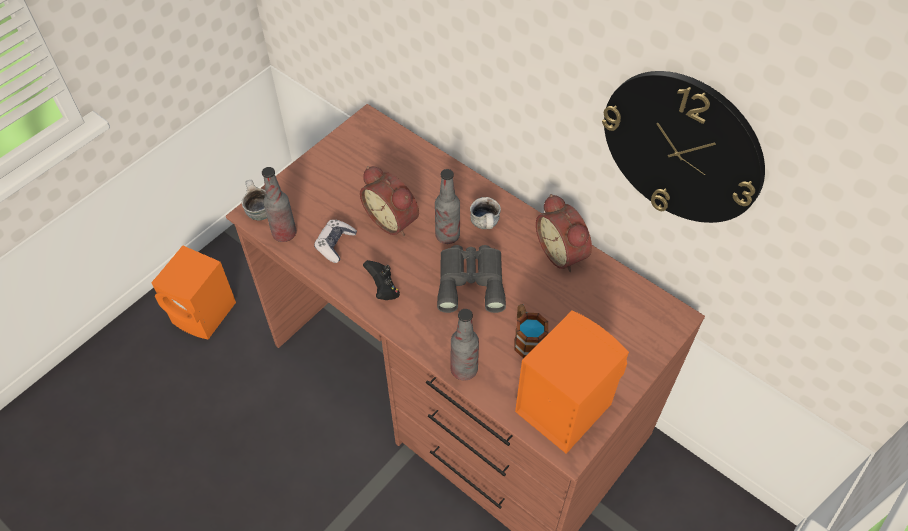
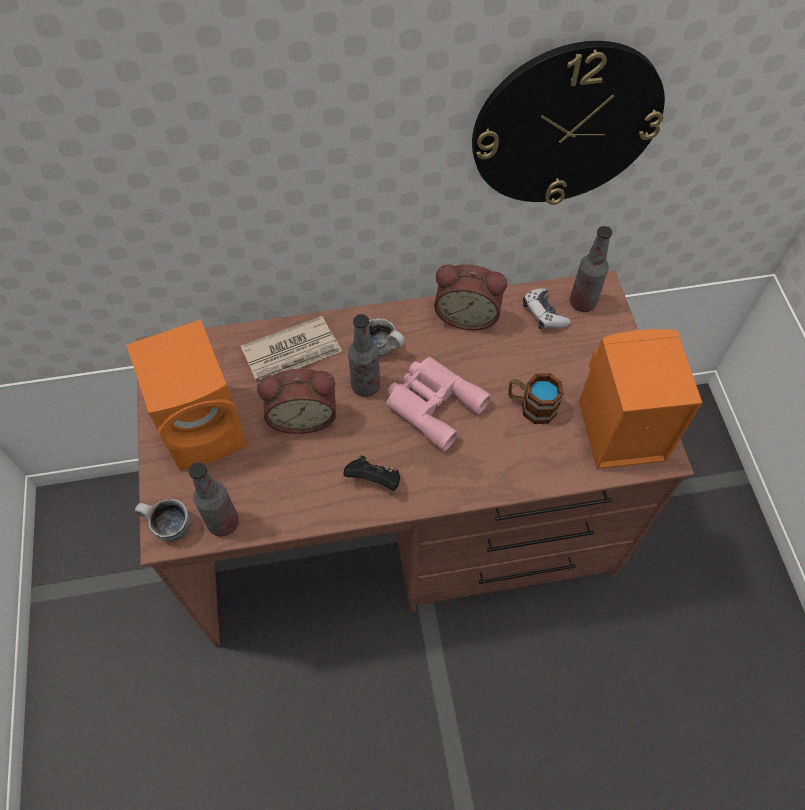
camera: 50 degrees left, 5 degrees up
(205, 314) = (112, 690): orange speaker -> orange speaker (206, 426)
(335, 244) = (283, 485): game controller -> game controller (543, 314)
(433, 182) = (293, 352): none -> newspaper
(464, 369) = (521, 477): bottle -> bottle (582, 302)
(471, 280) = (432, 403): grey binoculars -> pink binoculars

